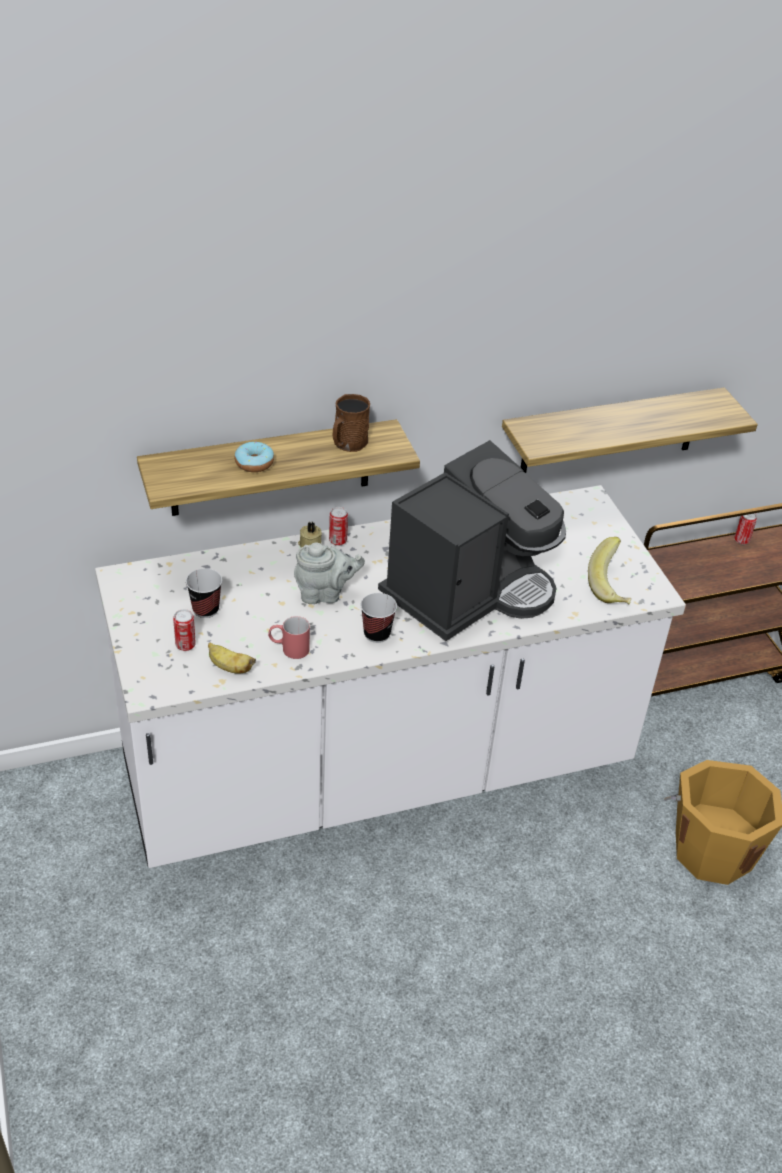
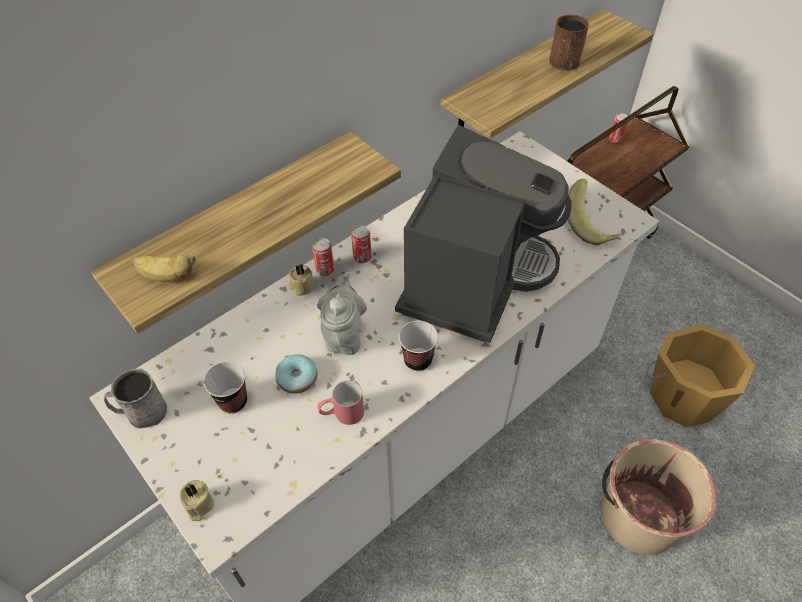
camera: 20 degrees left, 10 degrees up
(130, 592) = (141, 413): none -> grey mug
(142, 668) = (198, 505): none -> beige candle
(185, 645) = (232, 455): can -> can (362, 257)
(229, 667) = (292, 464): banana -> banana (167, 276)
(254, 463) = (231, 233): donut -> donut (297, 378)
(325, 594) = (344, 334): grey teapot -> grey teapot turned 60 degrees counterclockwise
(348, 444) = (318, 176): brown mug -> brown mug (564, 64)
(588, 936) = (638, 516): none -> beige bucket

